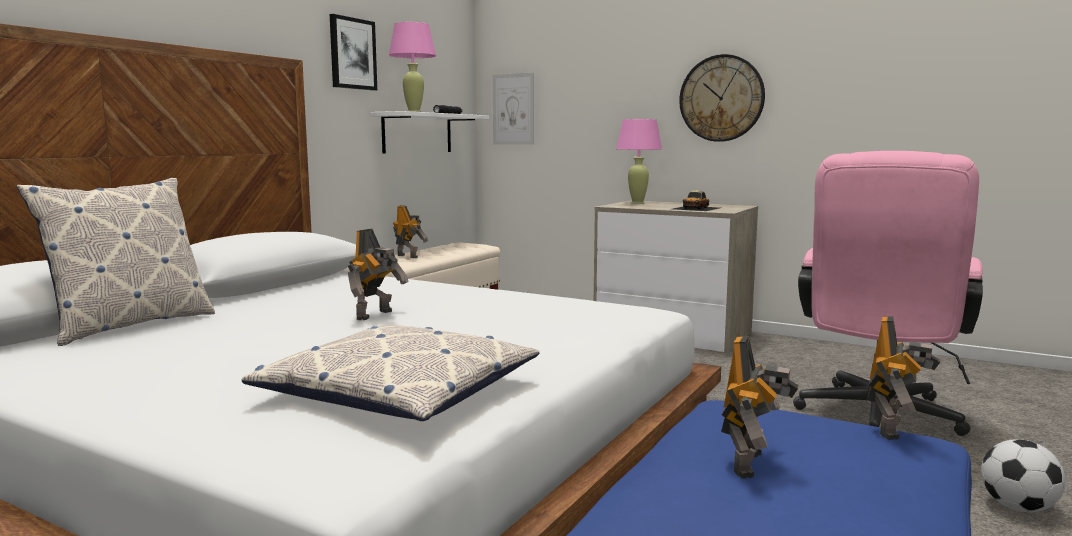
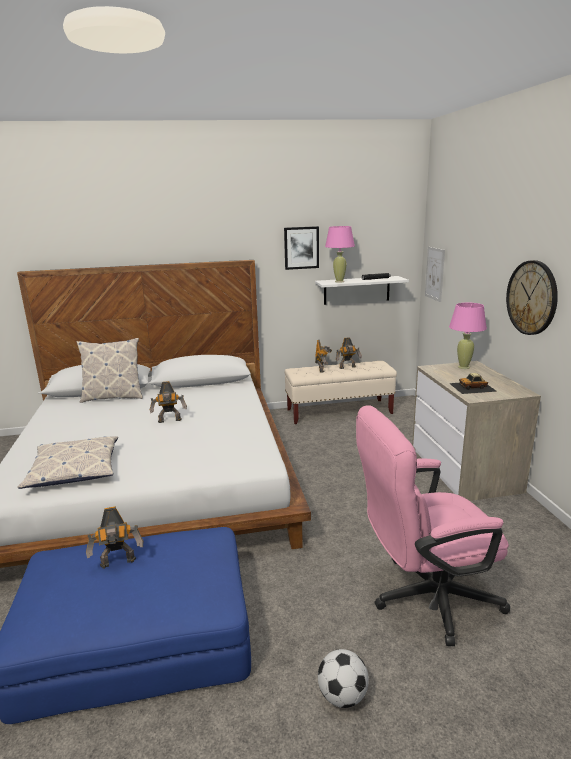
camera: 50 degrees right, 10 degrees up
(894, 429) = (209, 590): toy robot -> toy robot (348, 367)

